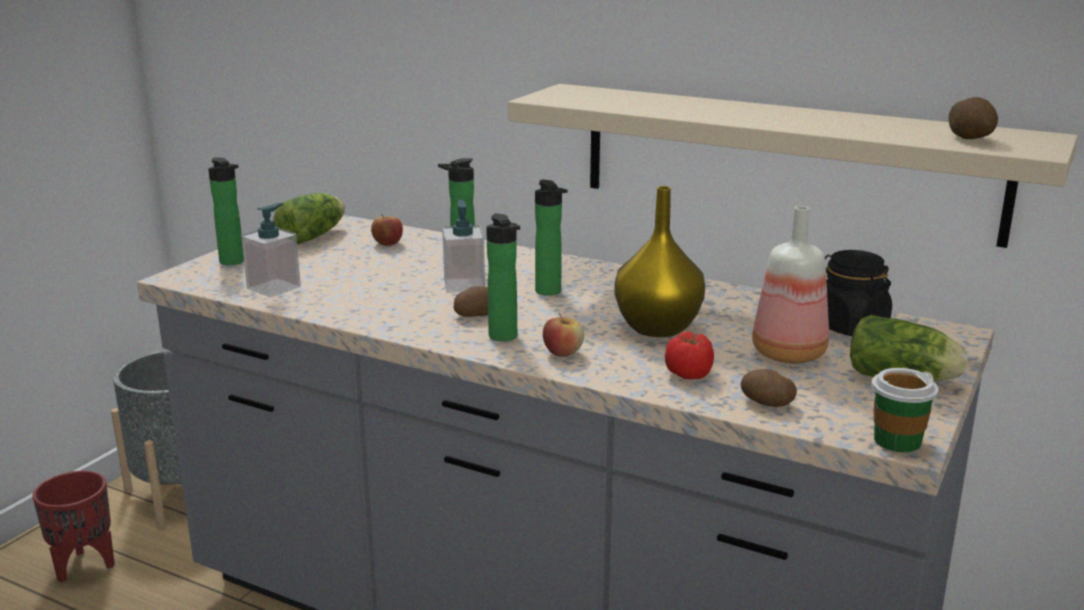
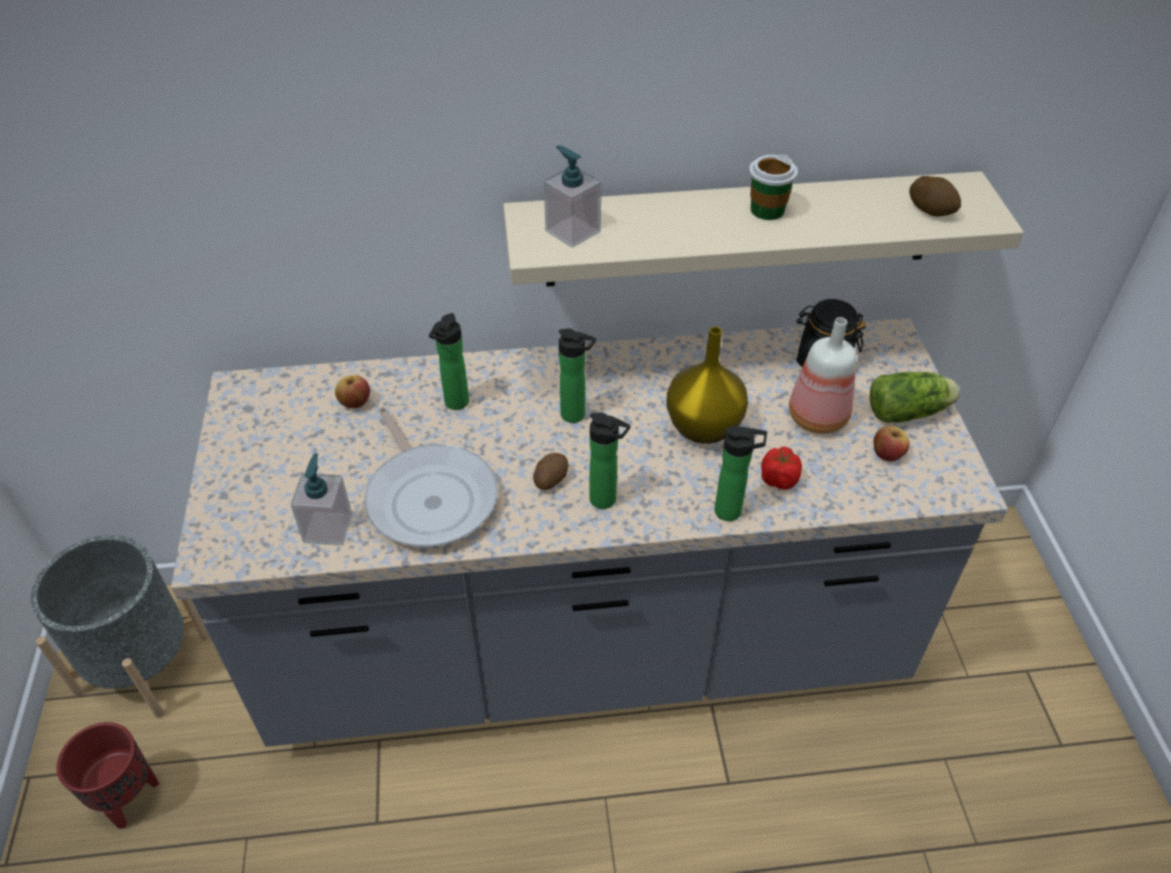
camera: 35 degrees left, 25 degrees up
(234, 262) = (237, 506): bottle -> bottle (732, 512)
(315, 235) = (267, 421): lettuce -> none
(368, 295) = (430, 497): none -> frying pan
(464, 285) = (495, 438): soap dispenser -> soap dispenser (572, 231)
(563, 353) = (669, 499): apple -> apple (887, 454)
(766, 403) = (856, 488): potato -> none
(896, 441) = (963, 489): cup -> cup (767, 210)

